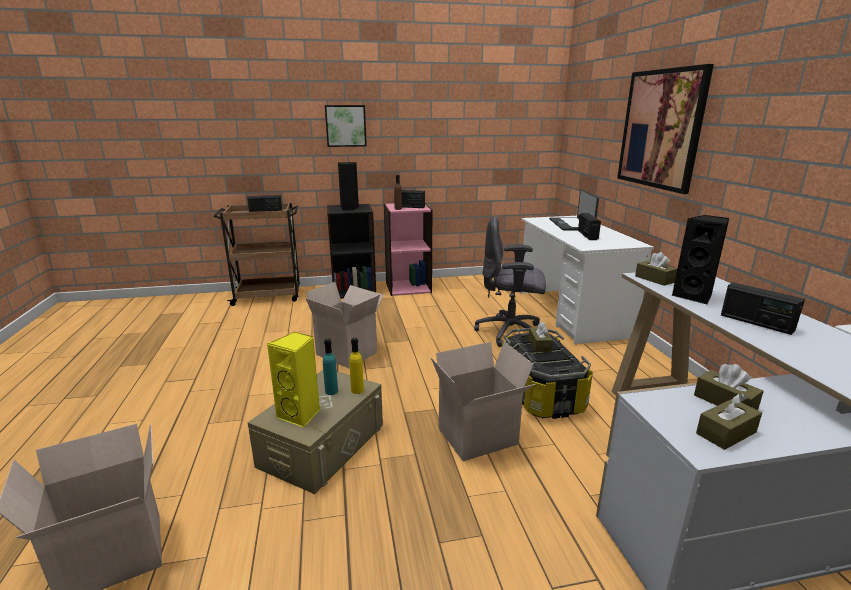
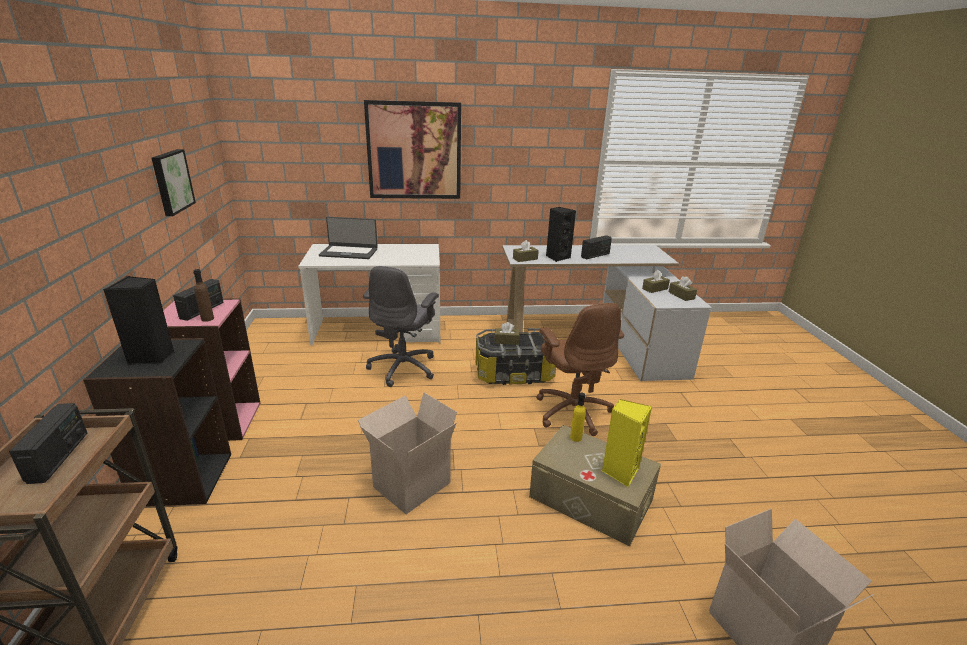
camera: 85 degrees left, 5 degrees up
(331, 391) = (578, 454): turquoise bottle -> none
(345, 126) = (56, 217): picture -> picture (171, 181)
(477, 438) = (572, 411): cardboard box -> brown office chair
(587, 235) = (394, 255): radio -> none

